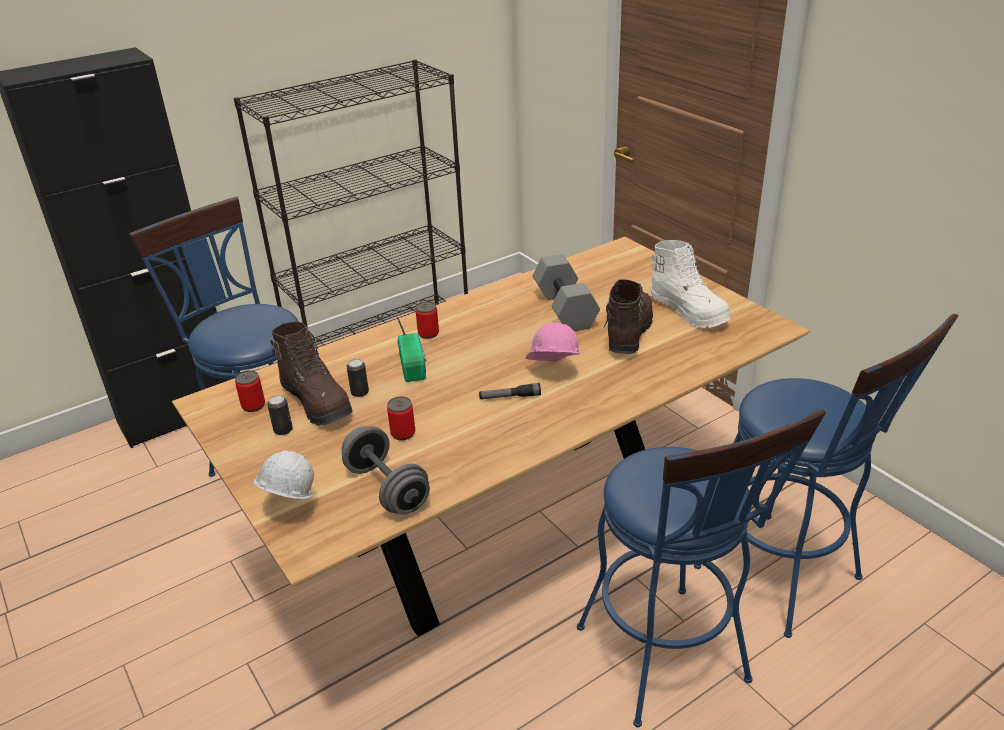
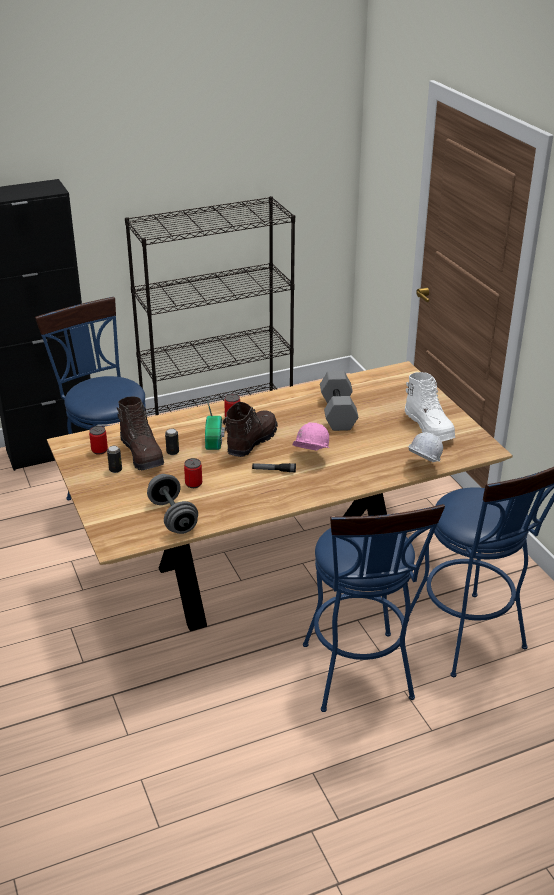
camera: 10 degrees right, 0 degrees up
(289, 507) = (108, 518): white hard hat -> white hard hat (422, 467)
(628, 333) = (376, 438): brown boot -> brown boot (251, 441)

